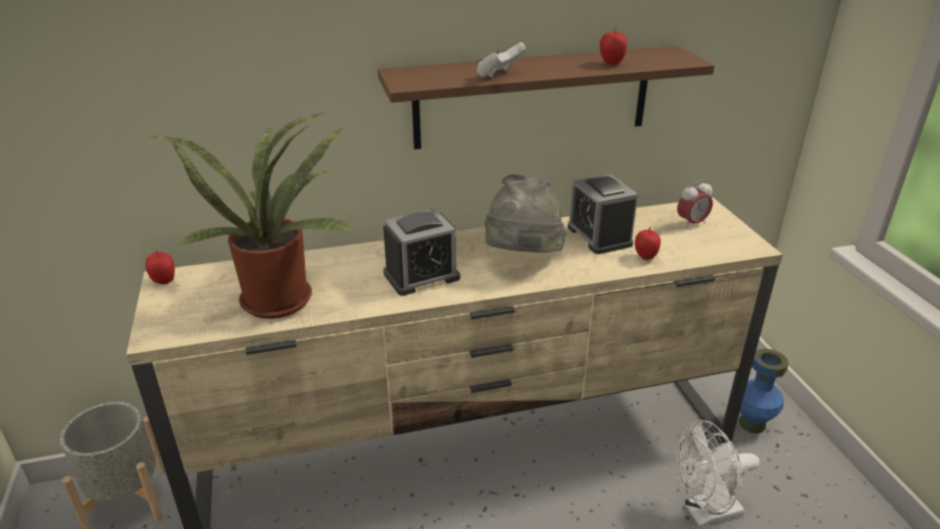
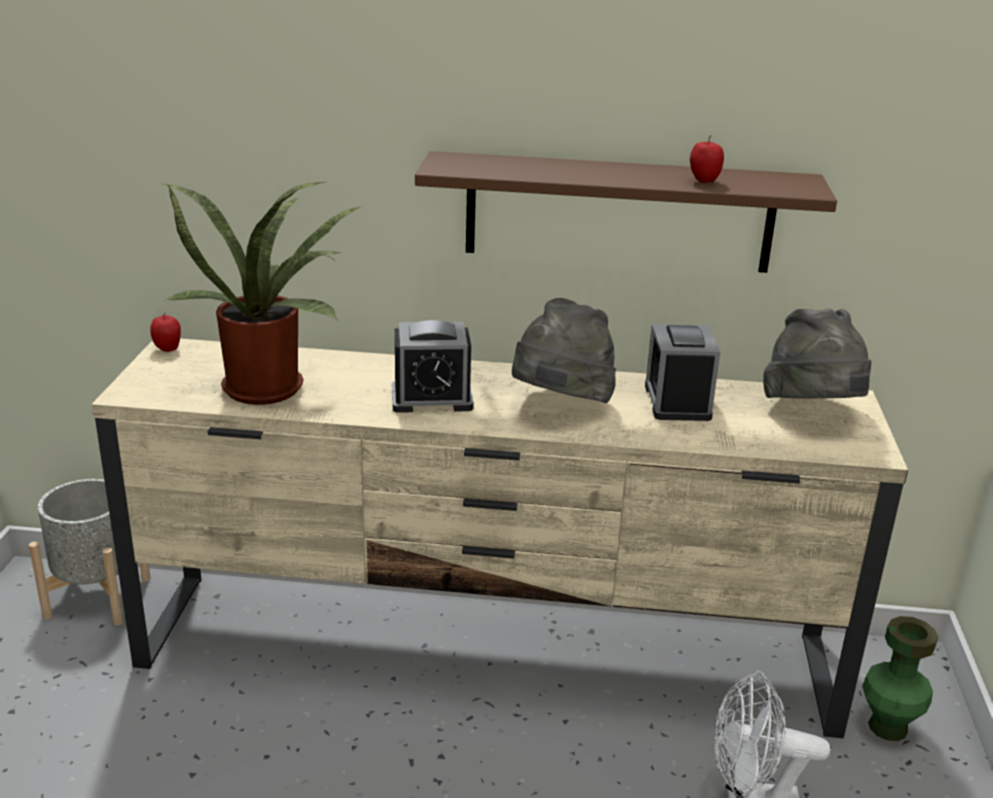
camera: 20 degrees right, 5 degrees down
(499, 75) = (553, 174): white game controller -> none
(645, 257) = (715, 435): apple -> none
(691, 223) = (812, 412): alarm clock -> grey hat
(752, 424) = (888, 727): blue vase -> green vase

